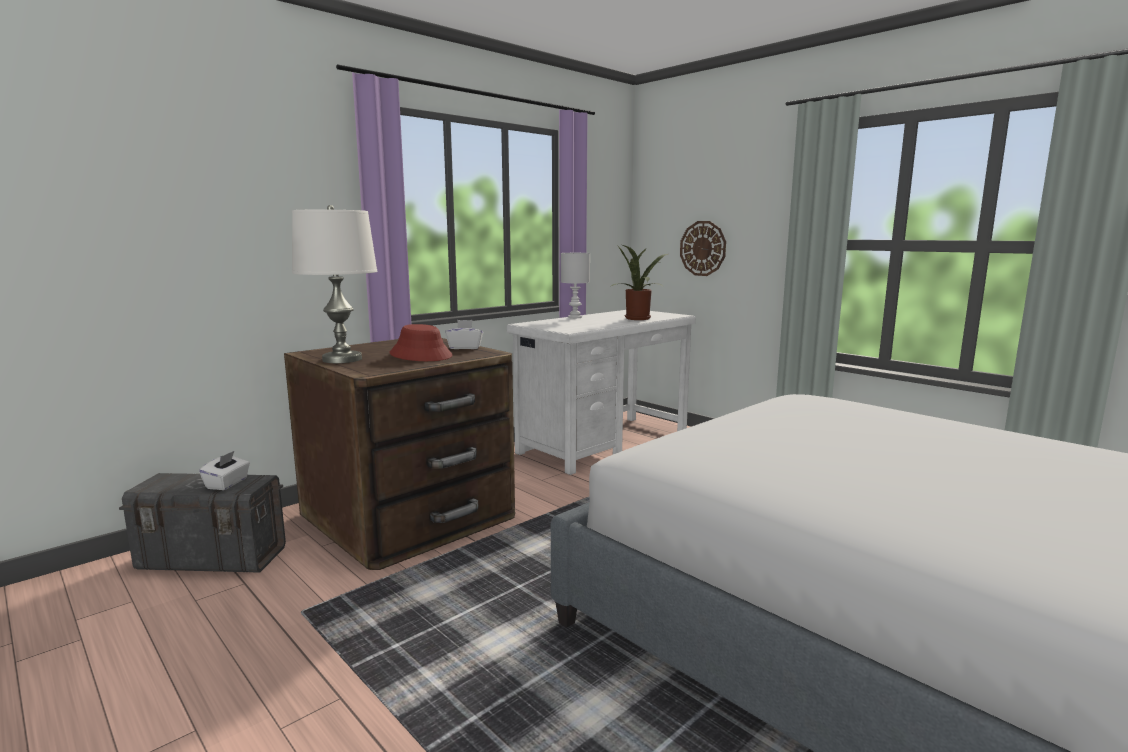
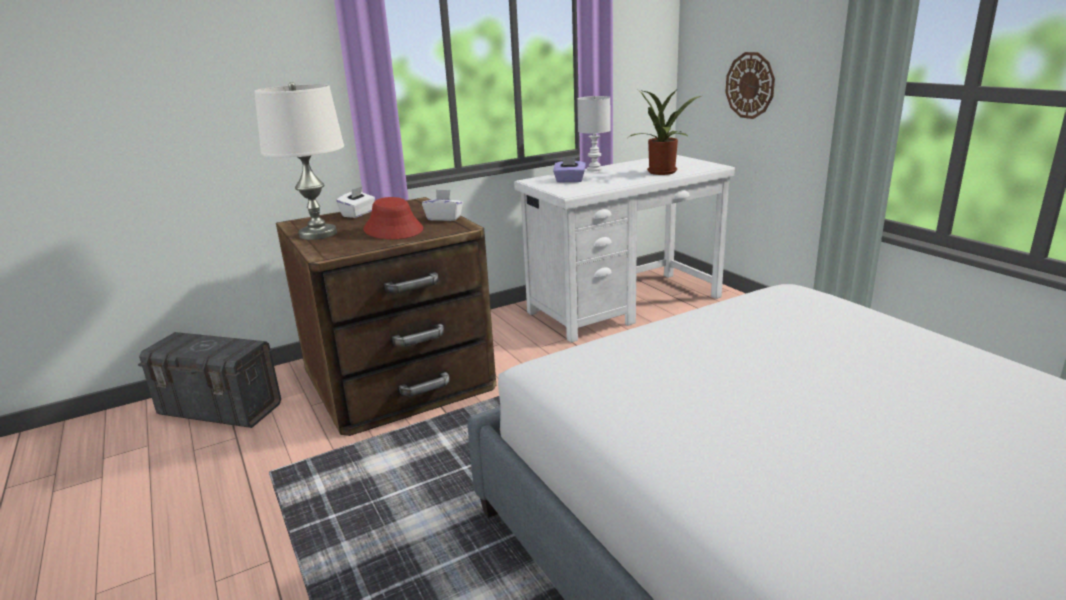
camera: 15 degrees right, 10 degrees up
(227, 483) = (222, 348): white tissue box -> white tissue box (358, 214)
(560, 323) = (569, 181): none -> purple tissue box

